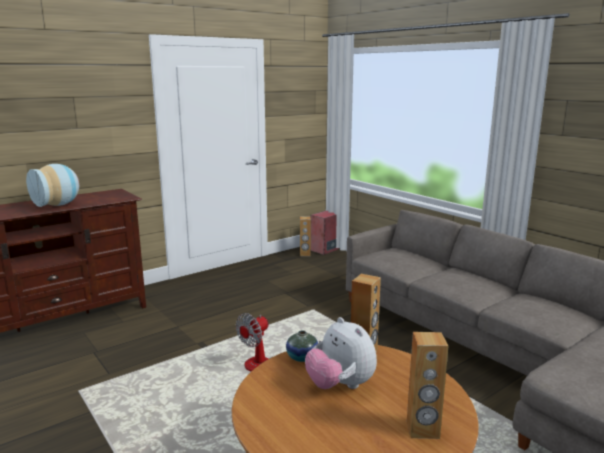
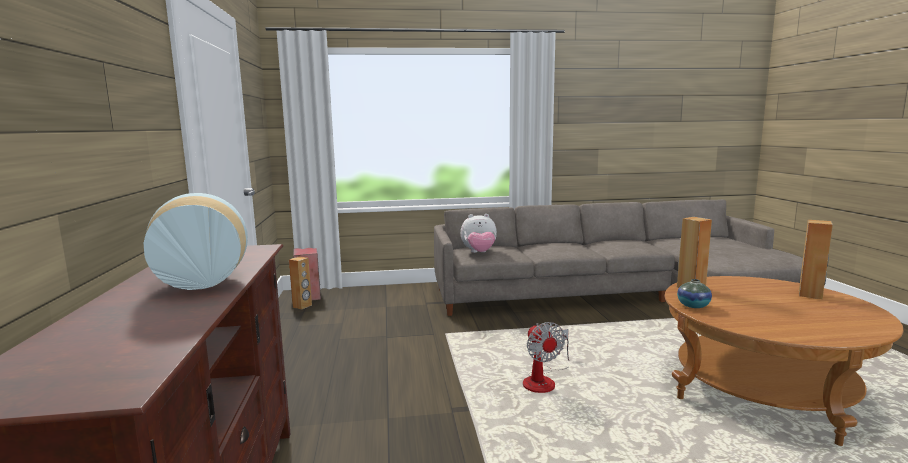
camera: 60 degrees left, 5 degrees down
(340, 385) = (746, 303): plush toy -> plush toy (479, 253)

